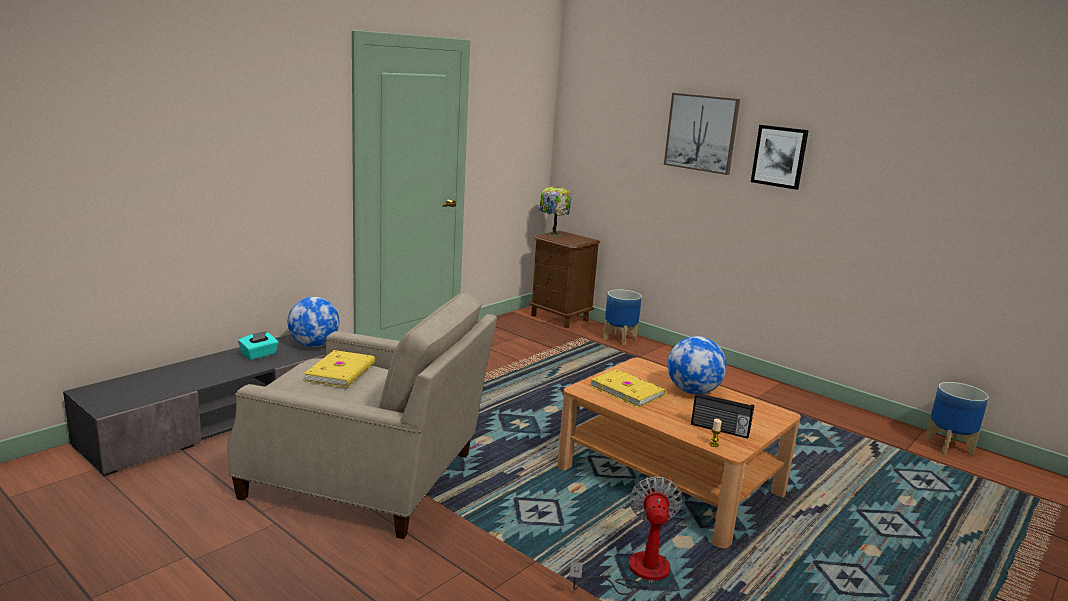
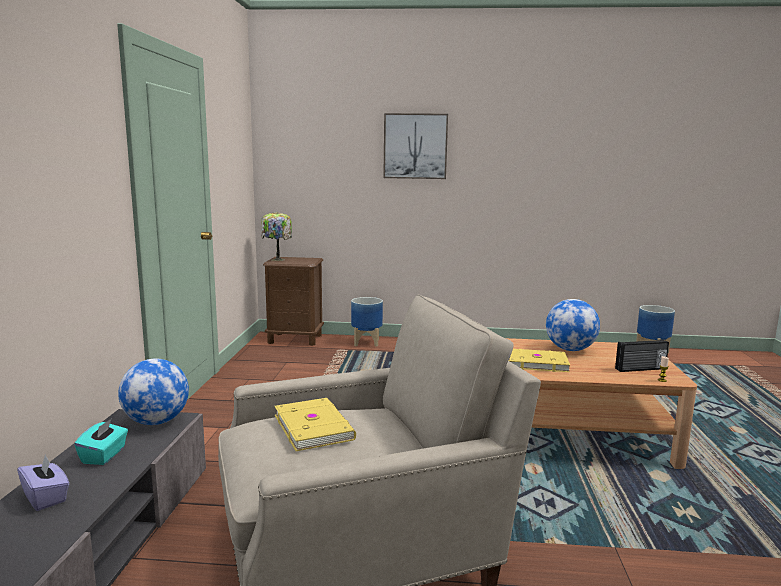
camera: 35 degrees left, 5 degrees down
(204, 367) = (46, 497): none -> purple tissue box
(636, 572) = (680, 515): fan -> none
(779, 156) = (488, 158): picture -> none

